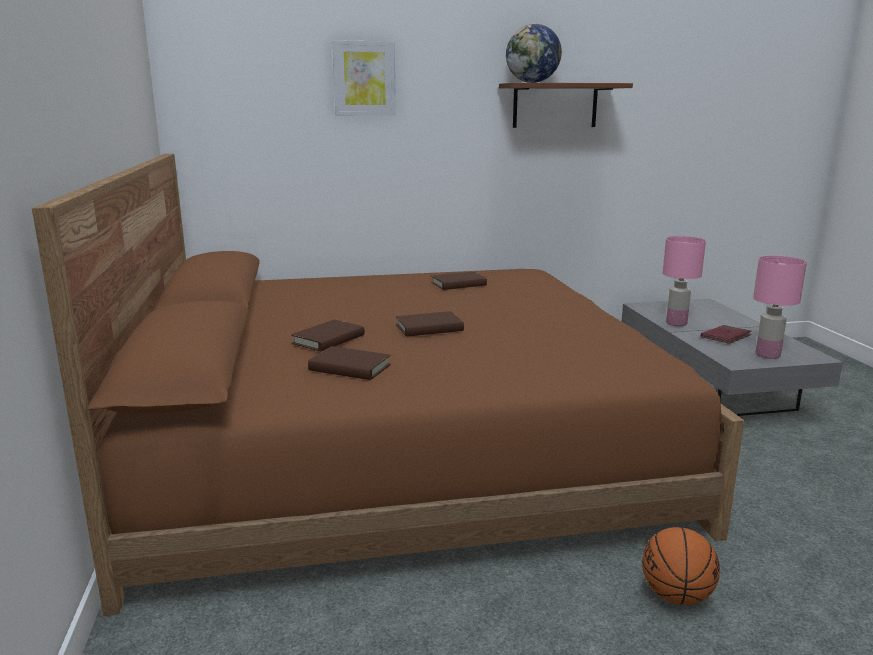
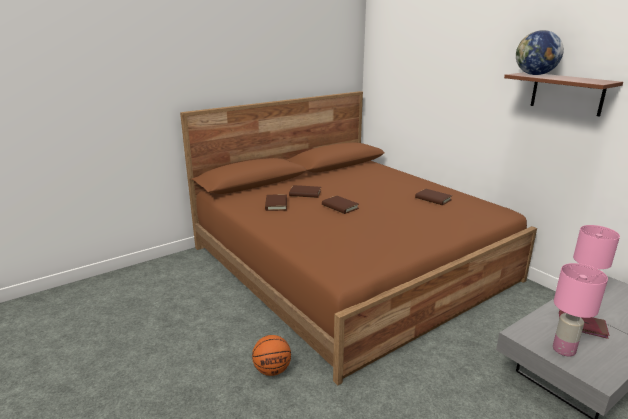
camera: 65 degrees right, 5 degrees up
(364, 78) = (446, 61): picture -> none

